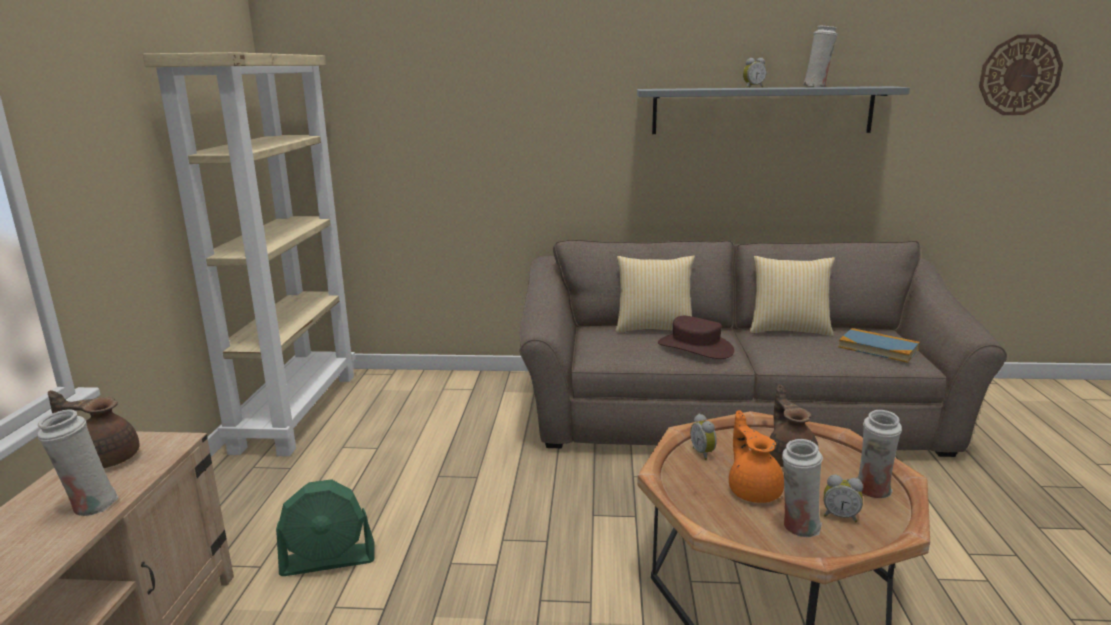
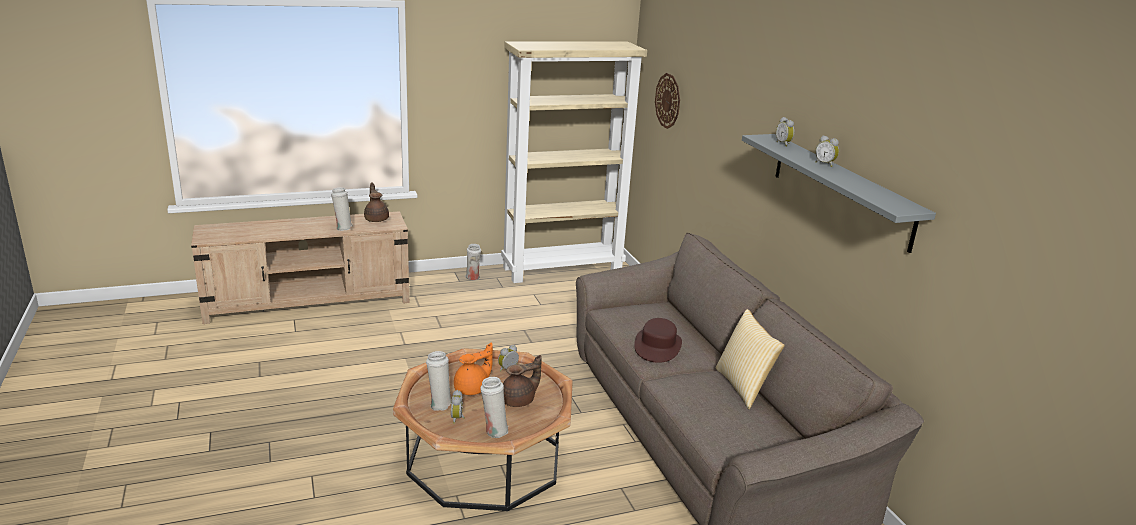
camera: 65 degrees right, 5 degrees up
(328, 560) = (432, 321): green fan -> none
(654, 328) = (685, 327): pillow -> none
(679, 88) = (784, 144): none -> alarm clock
(816, 87) = (862, 184): white vase -> white vase (473, 278)
(878, 348) = (735, 431): book -> none
(1019, 75) = (1055, 258): wall clock -> wall clock (668, 100)

